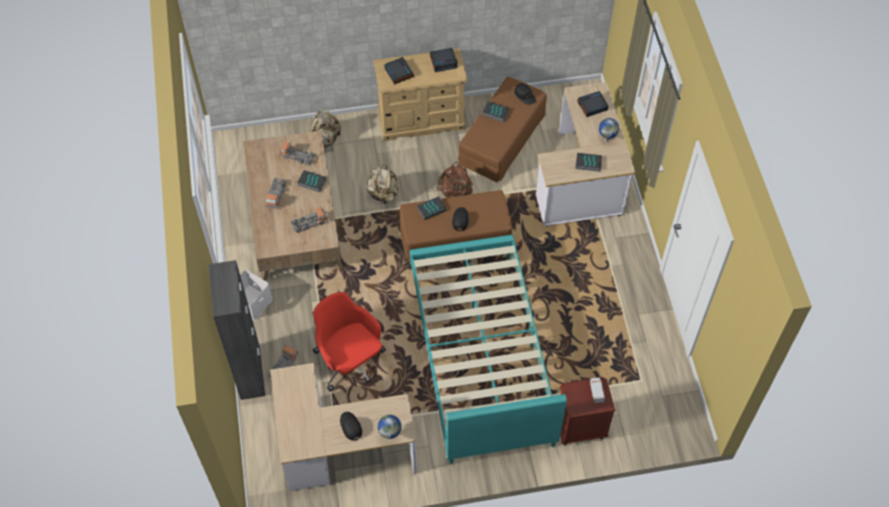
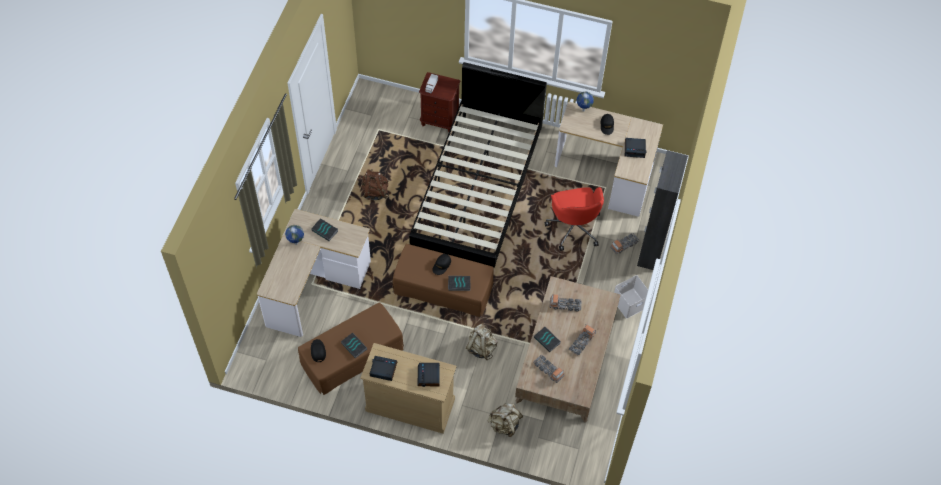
camera: 155 degrees left, 0 degrees up
(455, 192) = (421, 323): brown backpack -> brown backpack (375, 192)
(481, 355) = (477, 191): turquoise bed -> black bed
(592, 106) = (285, 277): alarm clock -> alarm clock (635, 149)

